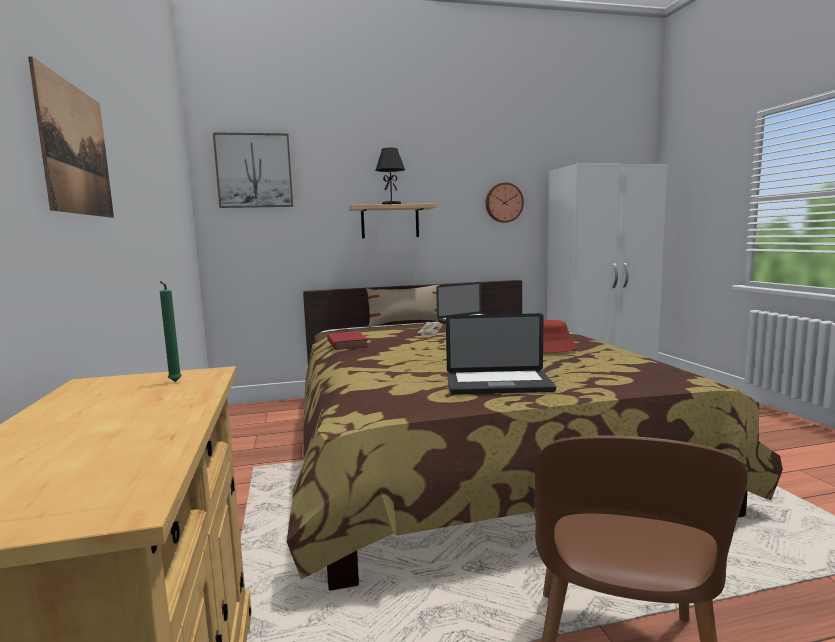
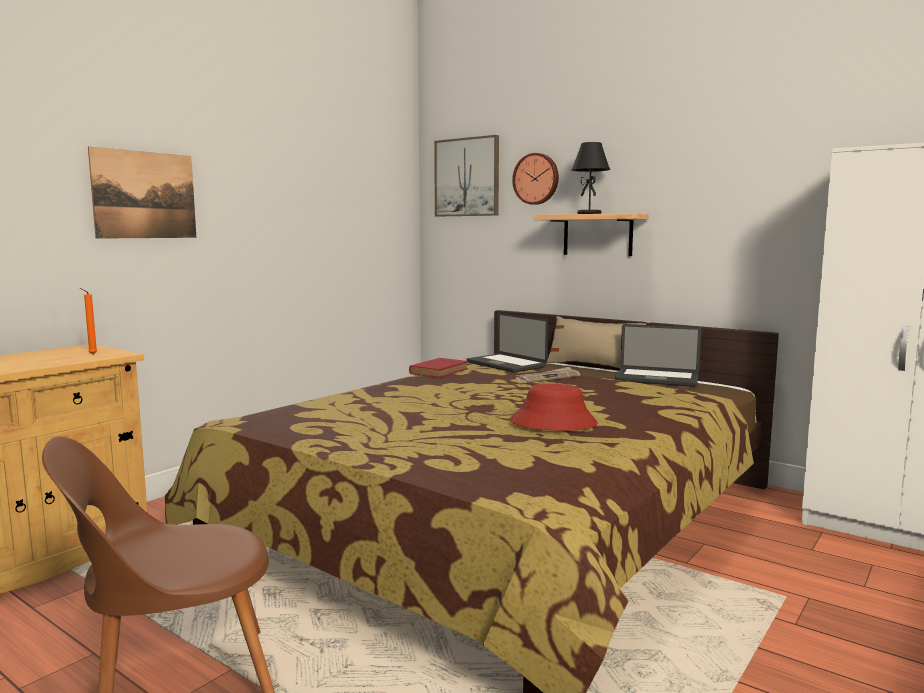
camera: 50 degrees right, 0 degrees up
(174, 382) = (91, 354): green candle -> orange candle
(498, 384) = (366, 432): laptop -> laptop (505, 365)
(503, 202) = (763, 210): wall clock -> wall clock (536, 179)

